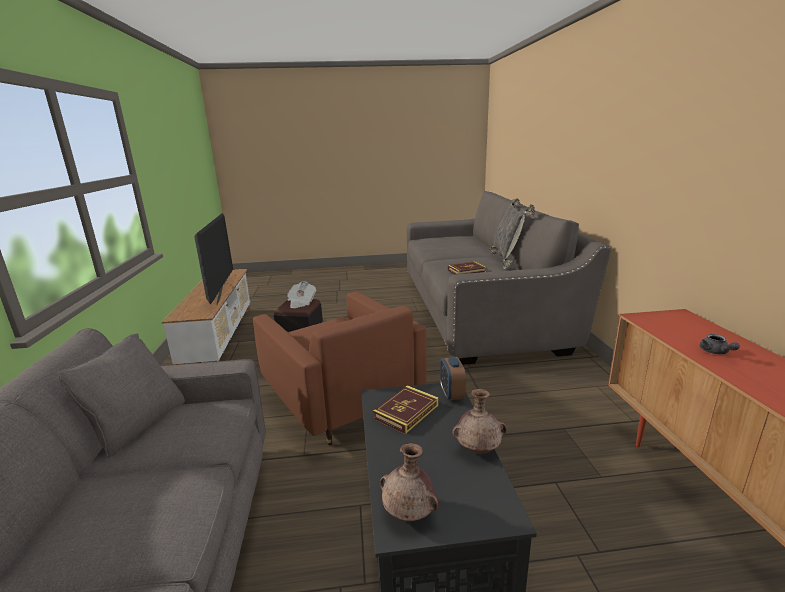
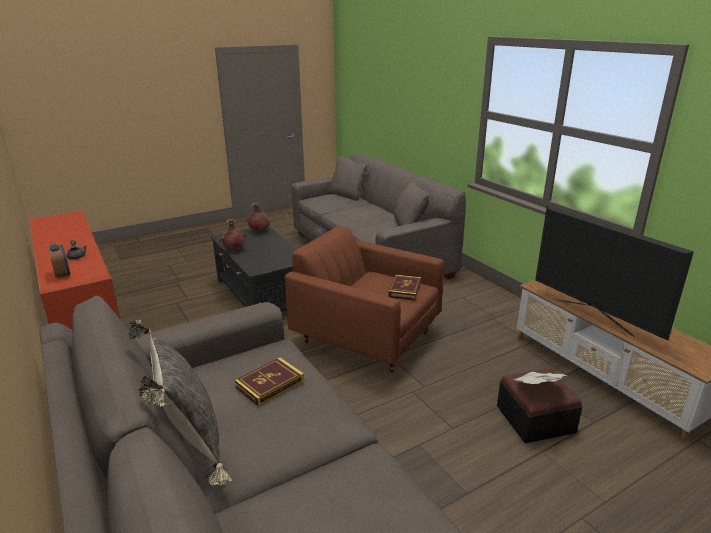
camera: 155 degrees right, 5 degrees up
(406, 412) = (277, 256): book -> book (405, 289)
(451, 394) = (253, 268): alarm clock -> alarm clock (62, 274)

